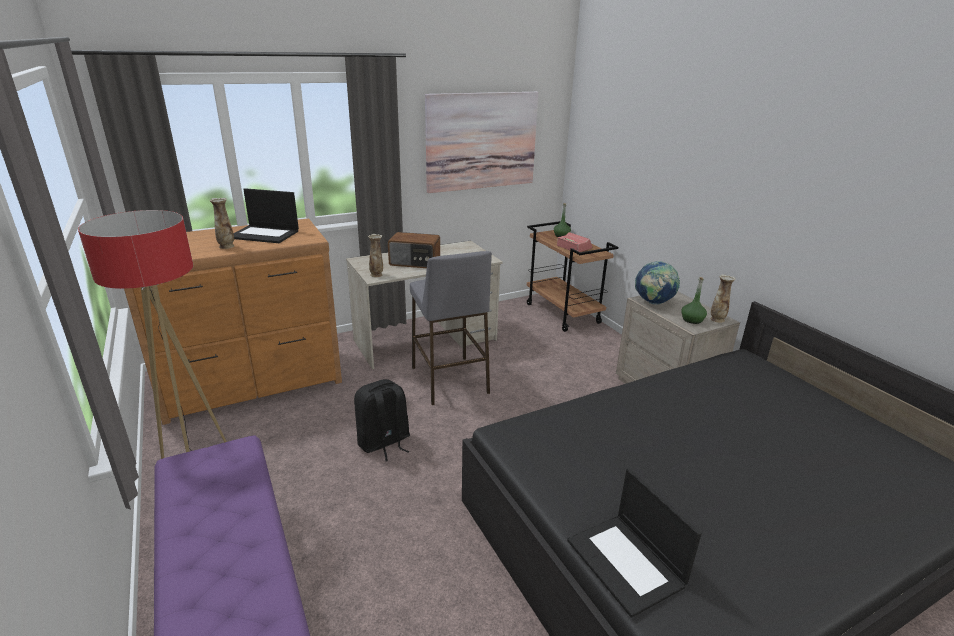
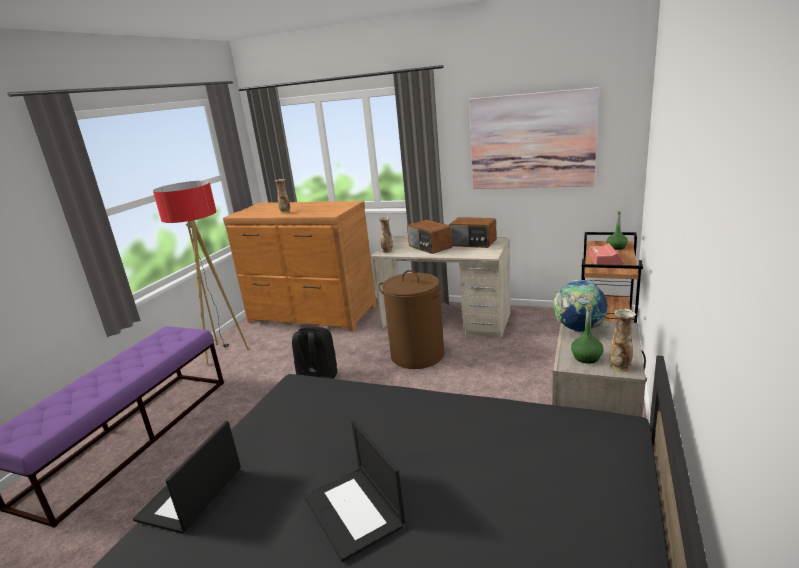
camera: 50 degrees right, 5 degrees down
(265, 234) = (317, 208): laptop -> laptop (355, 512)
(449, 380) = (417, 355): grey stool -> brown laundry basket
(450, 251) = (473, 243): none -> radio

